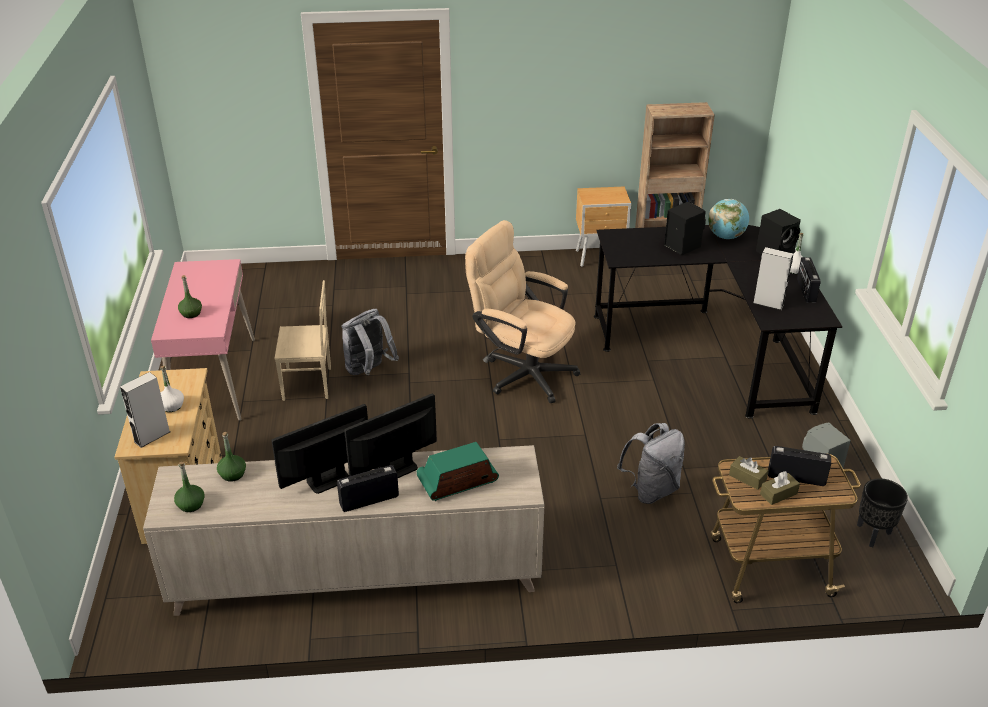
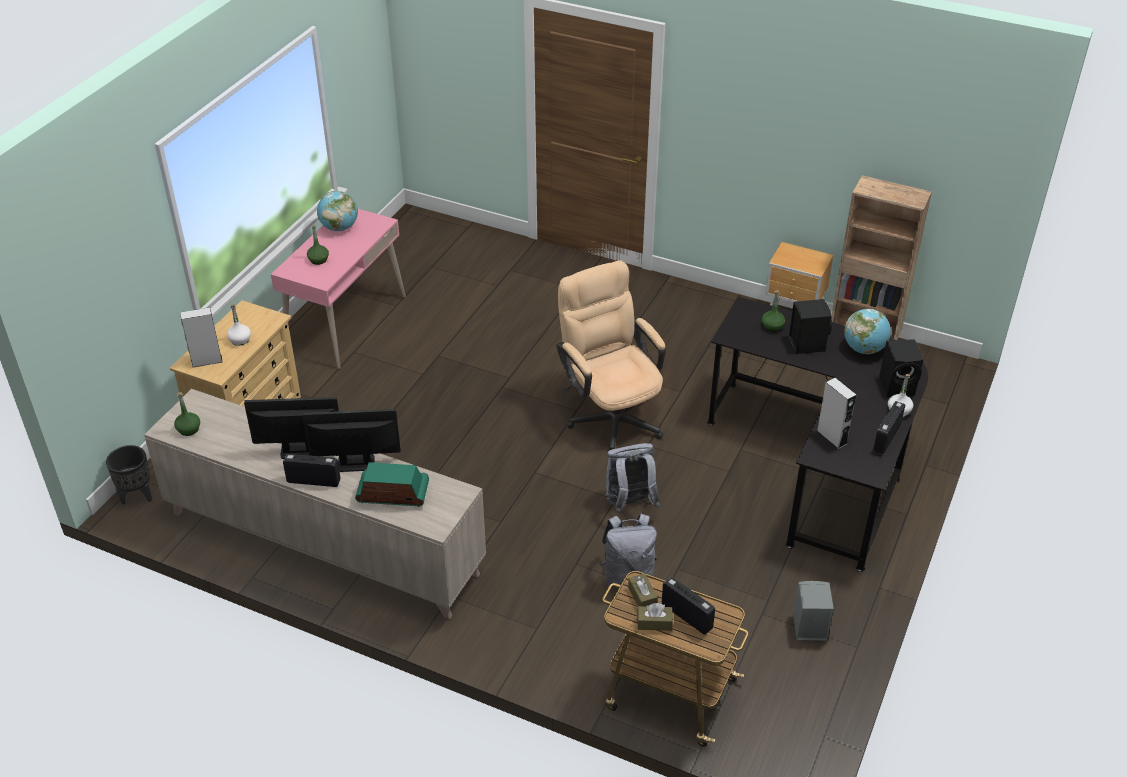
camera: 30 degrees right, 5 degrees up
(188, 281) = (339, 228): none -> globe
(232, 474) = (236, 417): green bottle -> green bottle (772, 326)
(308, 384) = (417, 356): beige chair -> none
(369, 371) = (477, 362): grey backpack -> grey backpack (629, 504)
(872, 534) = (800, 710): black planter -> black planter (137, 496)

